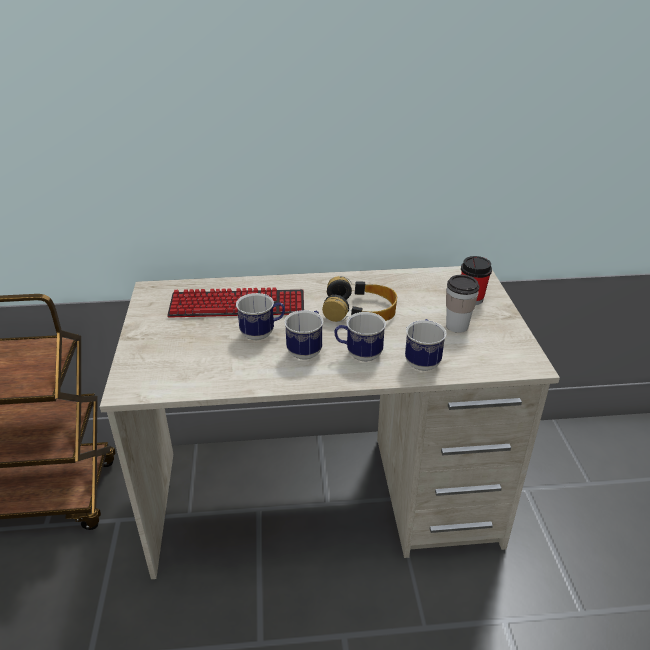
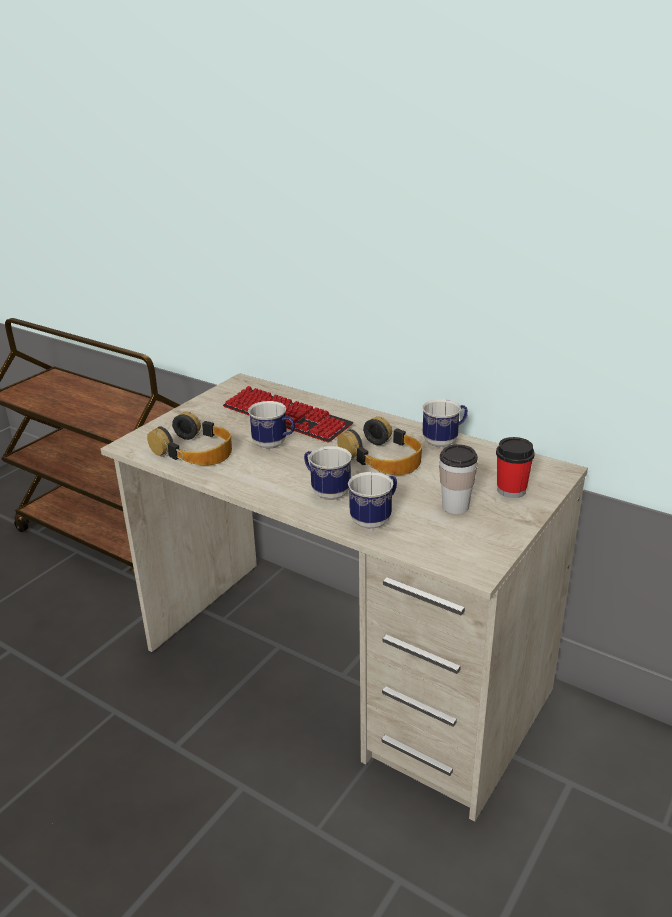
camera: 40 degrees right, 5 degrees down
(201, 368) = (195, 451): none -> headphones
(307, 350) = (290, 470): mug -> mug (444, 441)

